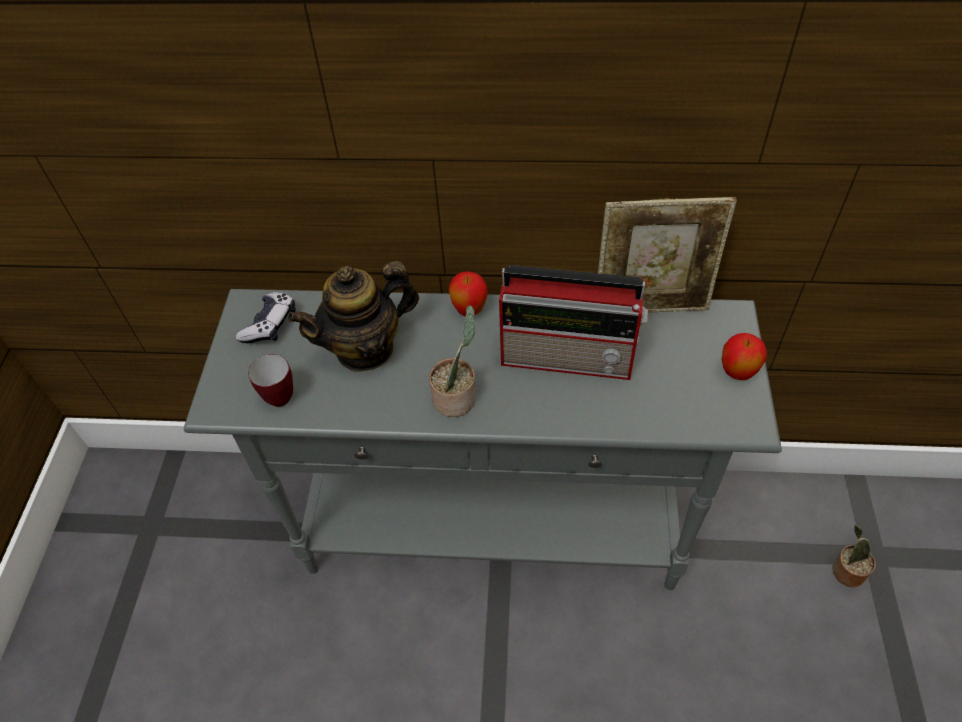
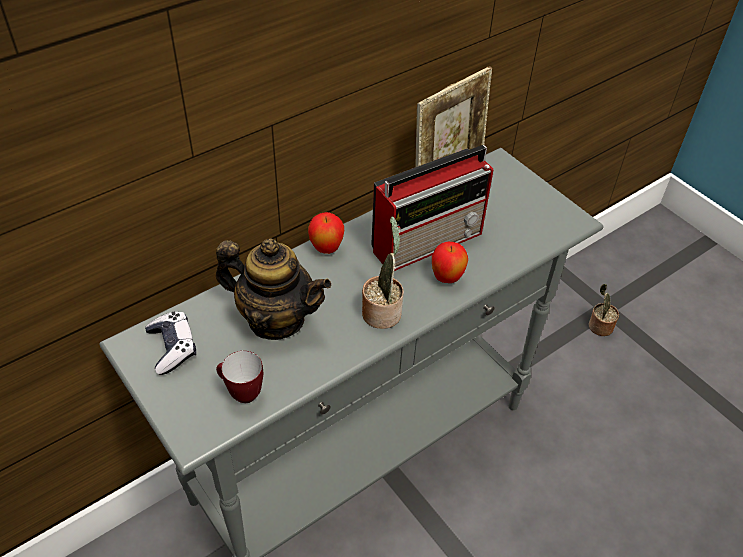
camera: 45 degrees left, 5 degrees down
(365, 349) = (276, 319): teapot -> teapot turned 90 degrees counterclockwise
(737, 373) = (537, 194): apple -> apple (446, 278)

